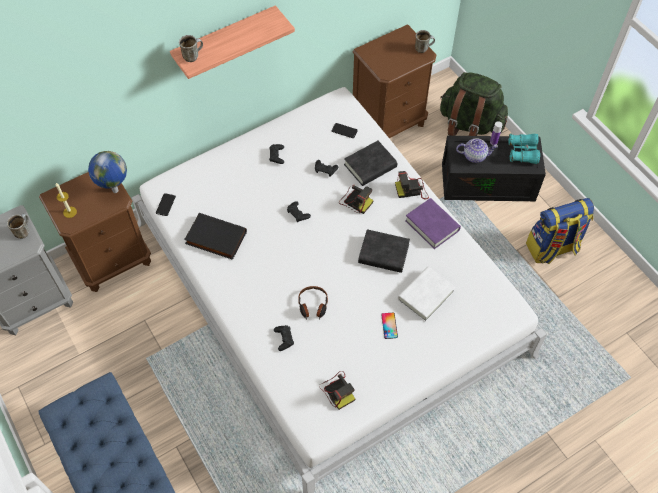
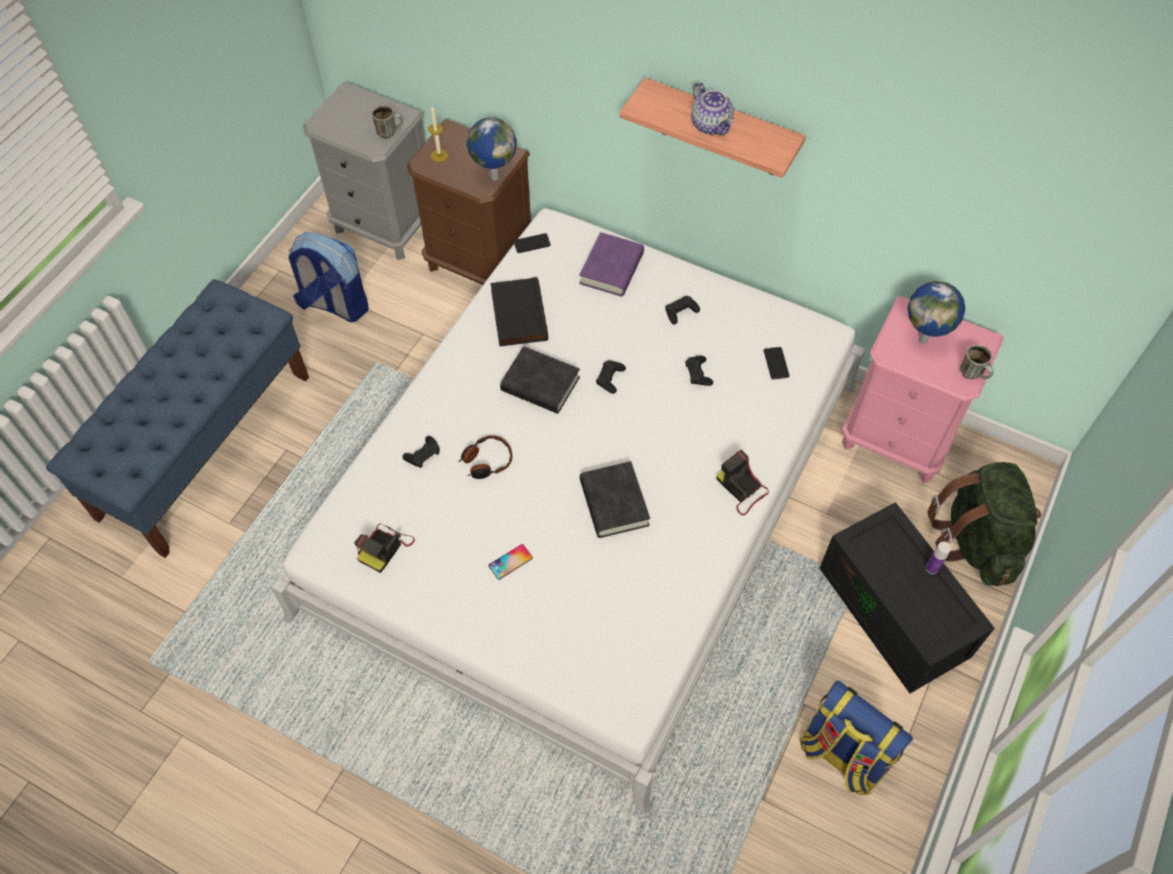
camera: 60 degrees right, 0 degrees up
(77, 363) = (334, 305): none -> backpack
(193, 56) = (653, 101): mug -> none
(355, 200) = (675, 431): camera -> none
(370, 166) = (741, 421): black book -> black book (540, 384)
(388, 55) = (924, 340): none -> globe
(389, 122) = (896, 438): brown nightstand -> pink nightstand
(425, 296) = (582, 584): white book -> none
(432, 225) = (700, 541): purple book -> purple book (611, 269)
(475, 156) = (887, 554): teapot -> teapot (711, 125)
(522, 152) = (944, 616): turquoise binoculars -> none

